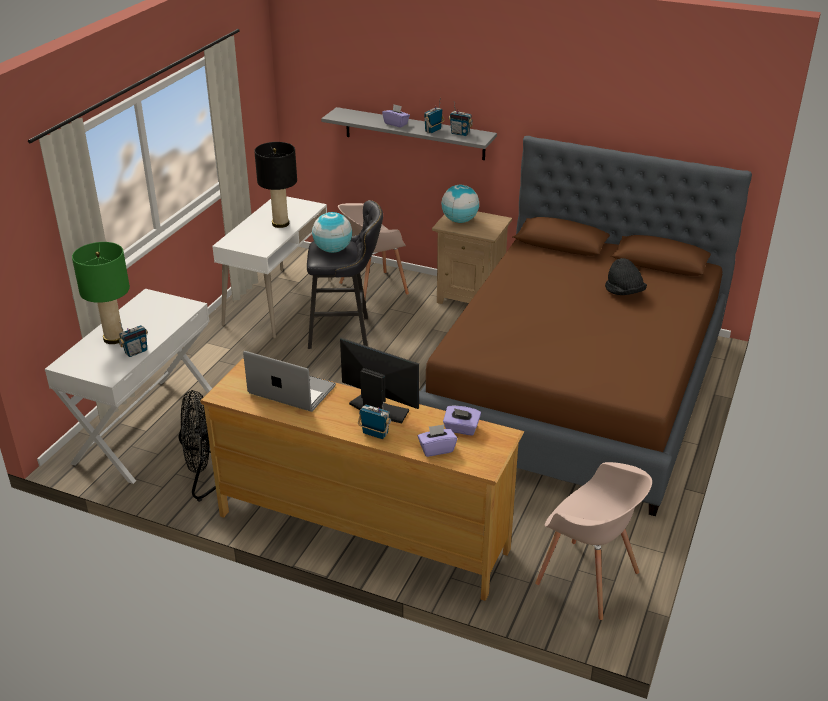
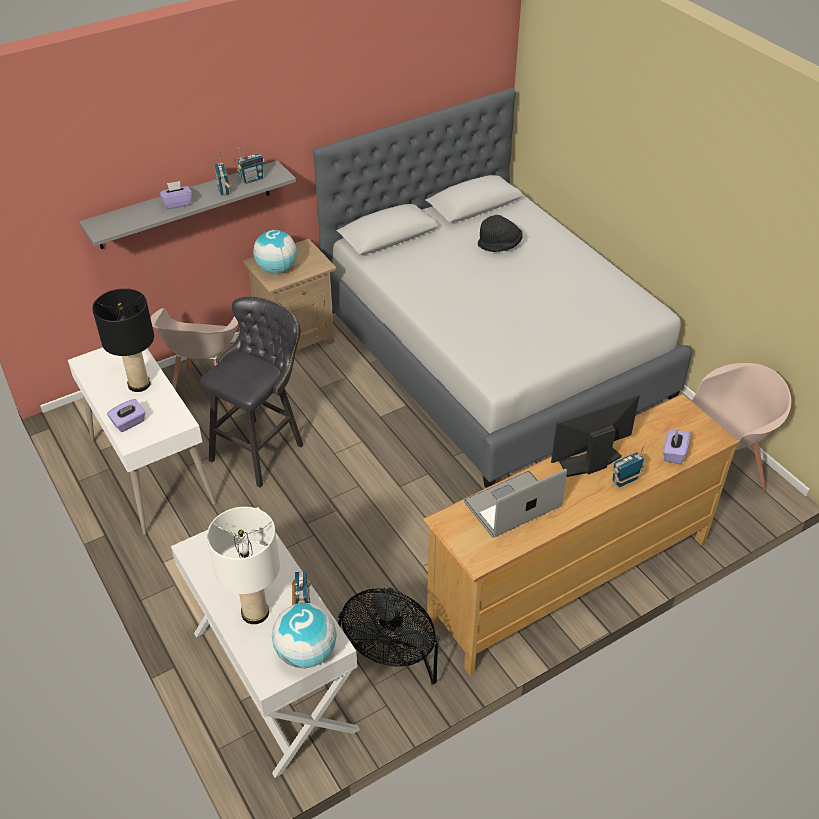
camera: 55 degrees left, 10 degrees up
(114, 338) = (255, 612): green table lamp -> white table lamp
(333, 250) = (241, 372): globe -> globe (306, 652)
(461, 429) = (656, 426): purple tissue box -> purple tissue box (129, 423)
(577, 390) = (493, 352): brown bed -> grey bed

